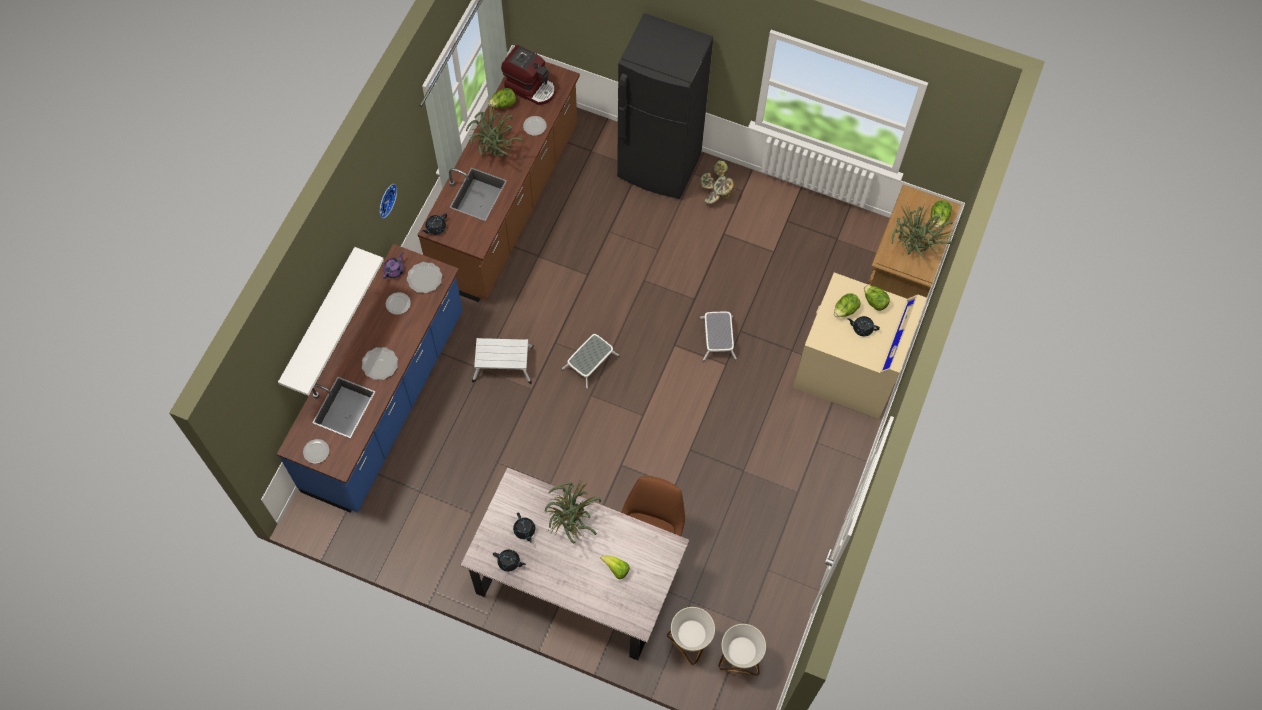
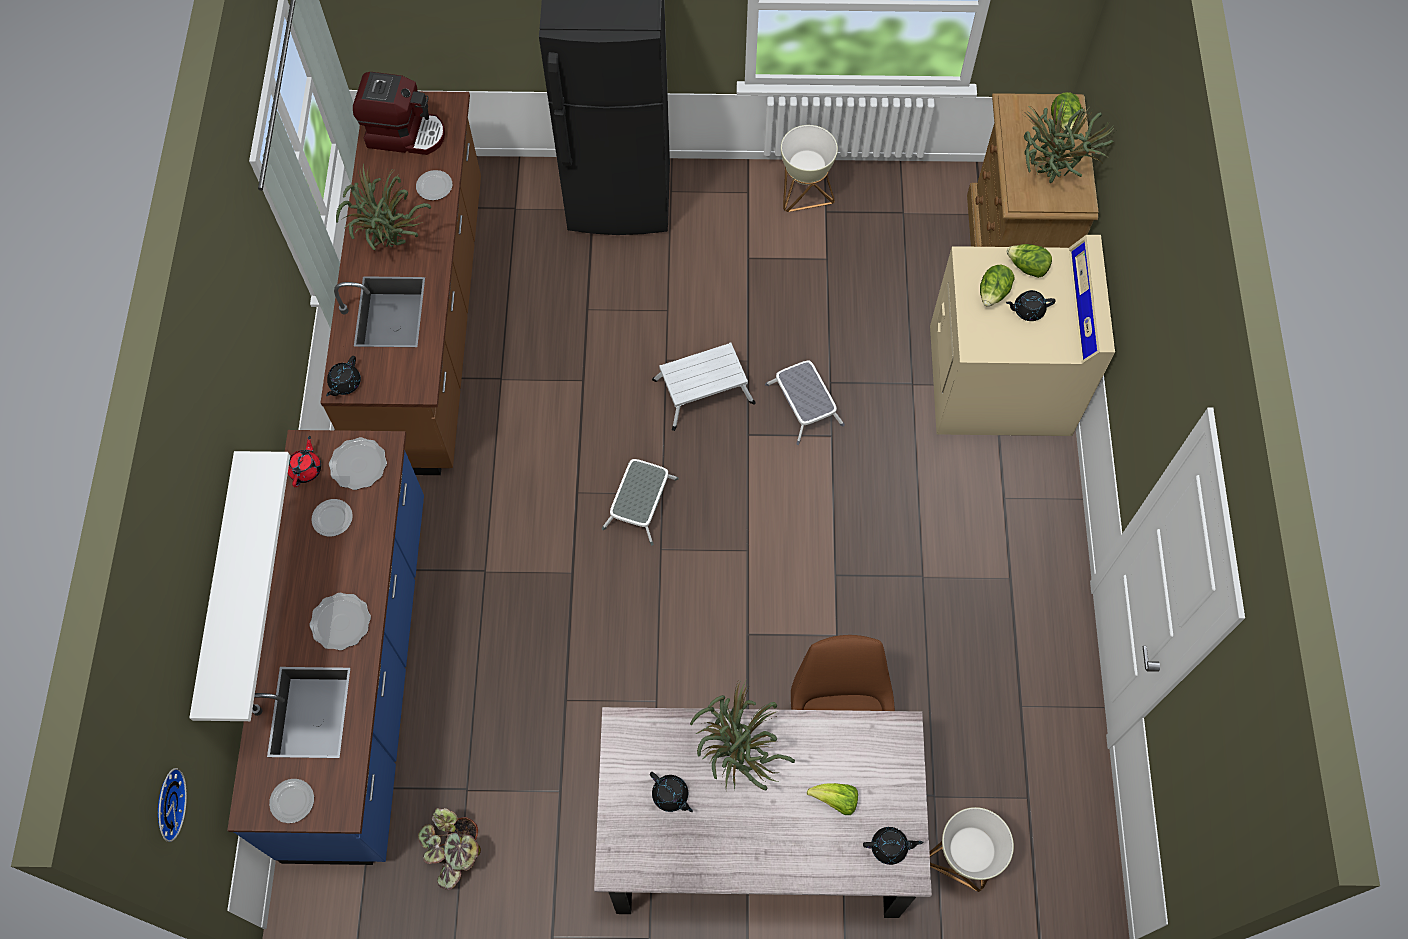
camera: 20 degrees left, 0 degrees up
(385, 200) = (254, 362): wall clock -> wall clock (166, 804)
(394, 270) = (306, 469): purple teapot -> red teapot
(503, 104) = (374, 171): lettuce -> none
(503, 363) = (514, 551): white step ladder -> white step ladder (704, 391)
(509, 562) = (668, 855): black teapot -> black teapot (889, 847)
(716, 192) = (713, 206): potted plant -> potted plant (454, 852)
(738, 660) = (1041, 856): planter -> planter (803, 195)

